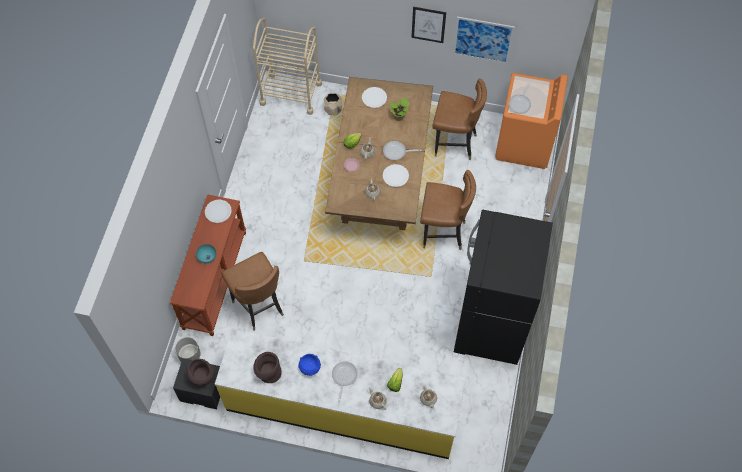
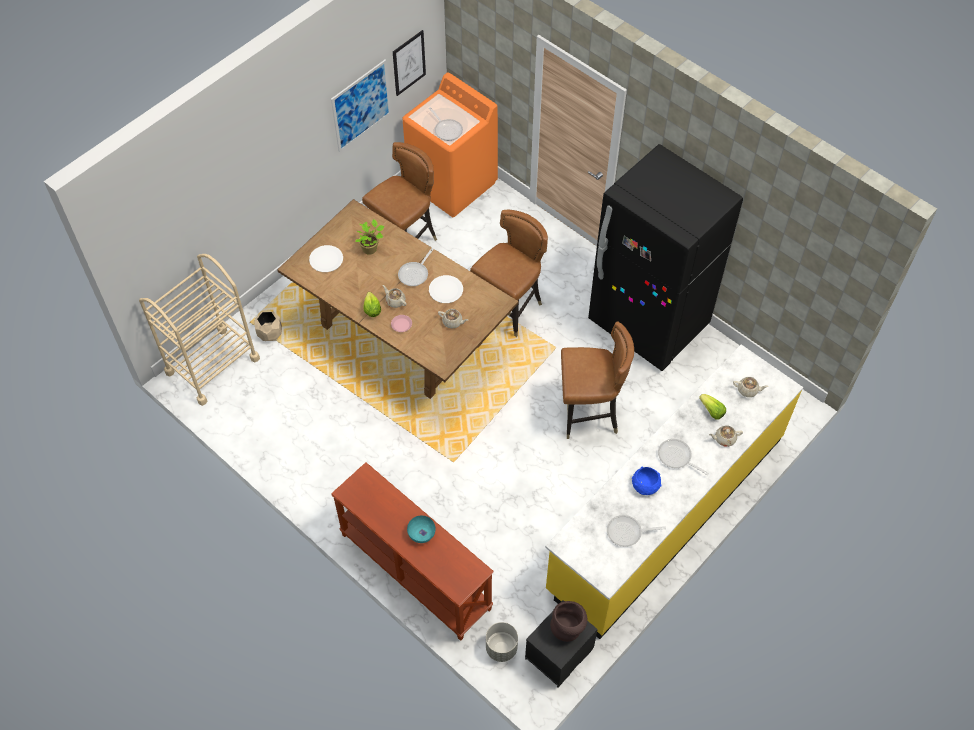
camera: 60 degrees left, 5 degrees down
(218, 211) = (365, 492): white plate -> none
(258, 306) = (482, 539): brown chair -> brown chair (588, 415)
(268, 372) = (627, 532): brown vase -> frying pan
(428, 24) = (307, 137): picture -> picture (409, 63)

